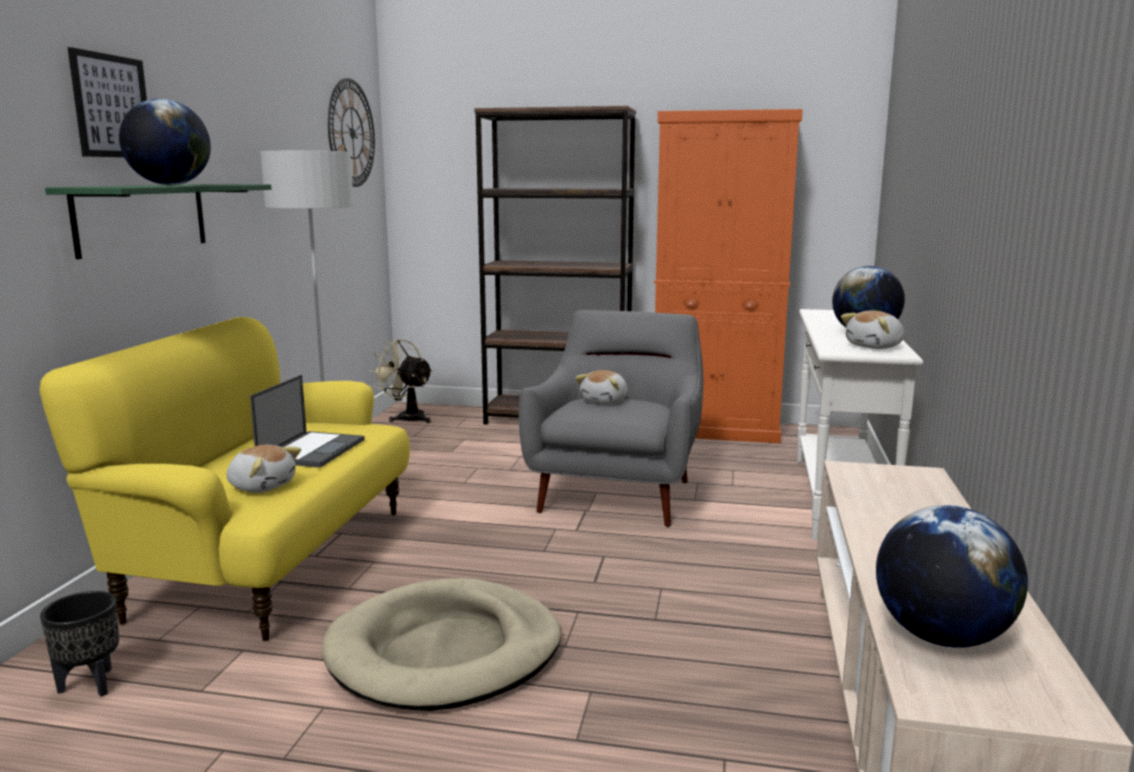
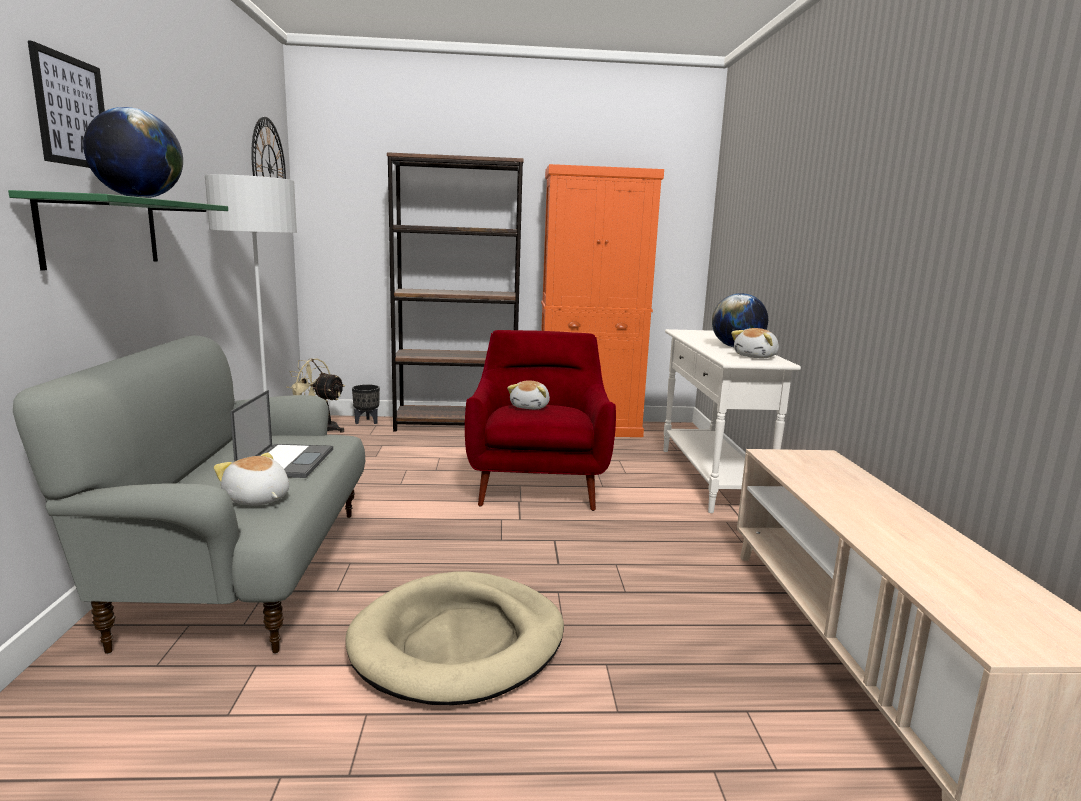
camera: 15 degrees left, 0 degrees up
(91, 684) = (97, 725): black planter -> black planter (367, 422)
(262, 486) = (257, 499): plush toy -> plush toy turned 150 degrees counterclockwise
(269, 561) = (244, 571): yellow sofa -> grey sofa
(617, 493) = (538, 485): grey armchair -> red armchair
(941, 637) = (958, 590): globe -> none

